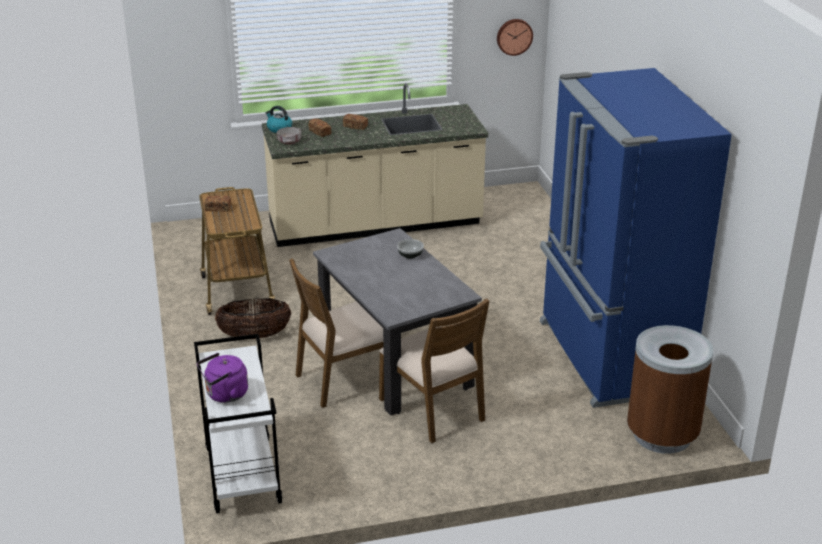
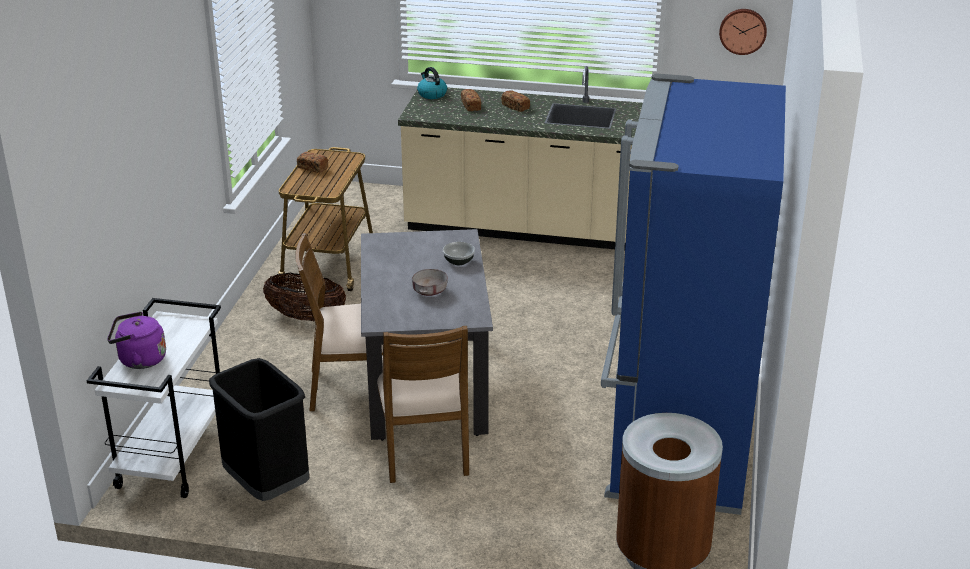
camera: 25 degrees right, 0 degrees up
(289, 142) = (428, 110): grey bowl -> grey bowl (430, 291)
(338, 474) = (266, 485): none -> black trash can

